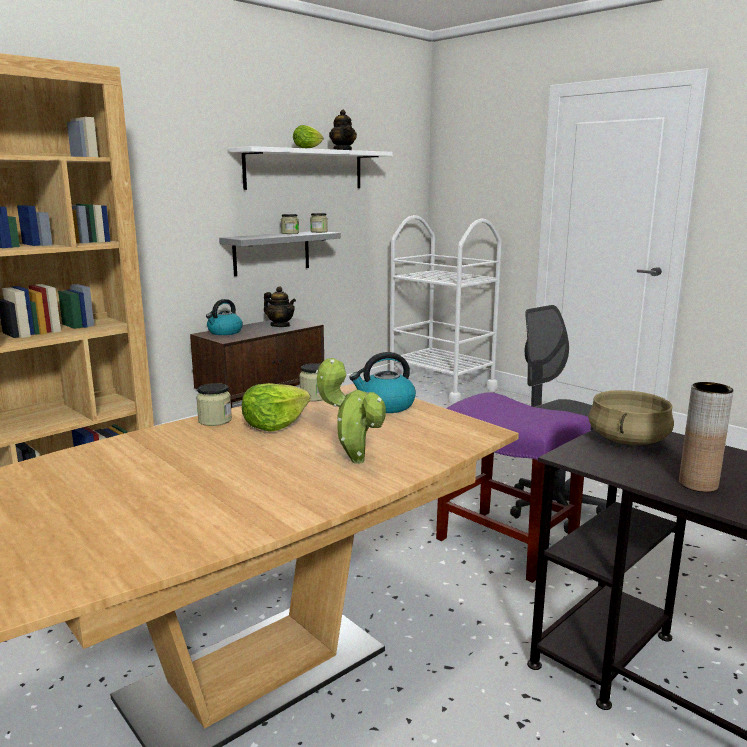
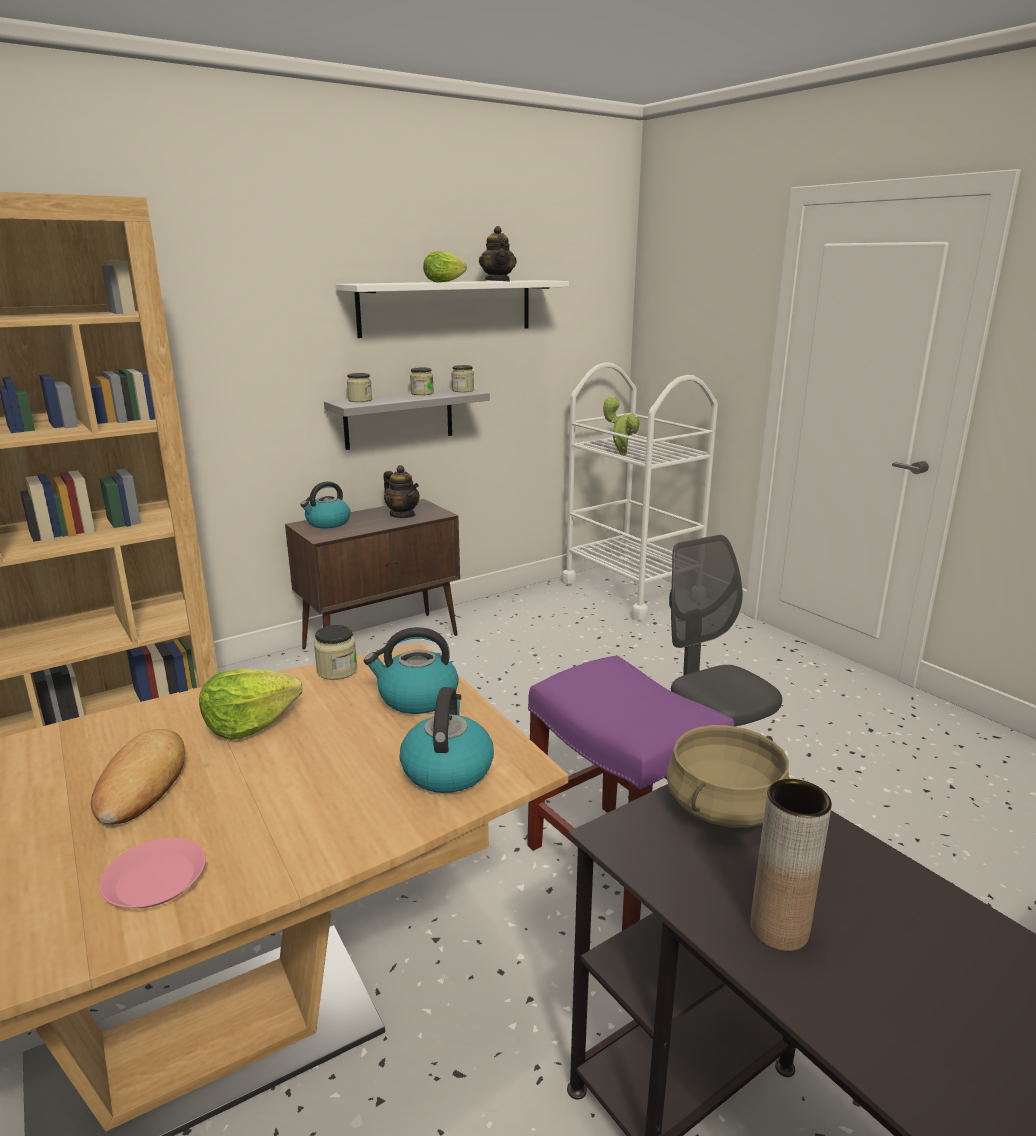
camera: 10 degrees right, 5 degrees up
(215, 420) = (181, 708): jar -> jar (360, 400)
(222, 456) = (141, 784): none -> bread
(279, 496) = (156, 880): none -> pink plate
(353, 460) = (302, 811): potted plant -> potted plant (620, 453)
(436, 435) = (447, 769): none -> kettle

